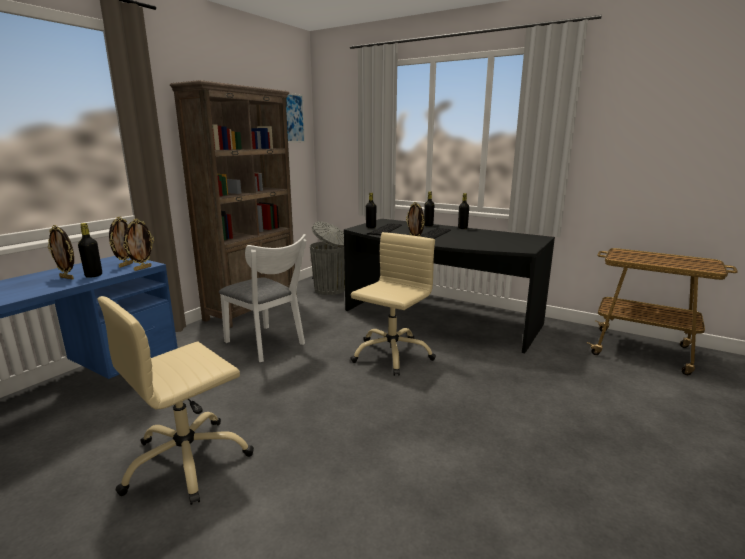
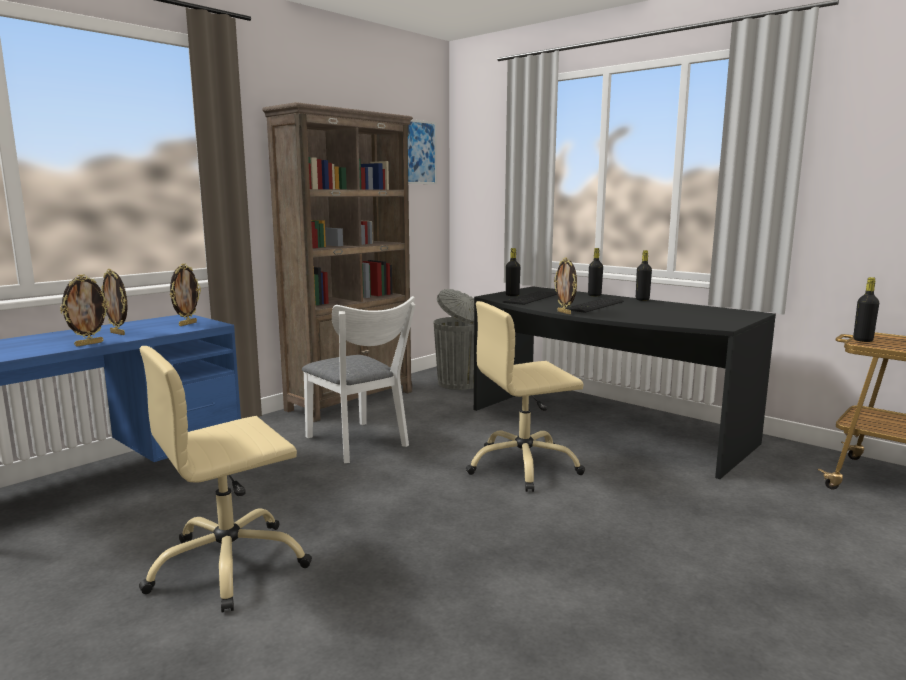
camera: 10 degrees right, 5 degrees down
(94, 275) = (148, 332): black bottle -> black bottle (862, 340)
(142, 268) = (205, 328): picture frame -> picture frame (89, 344)
(391, 354) = (523, 466): beige office chair -> beige office chair turned 150 degrees counterclockwise

